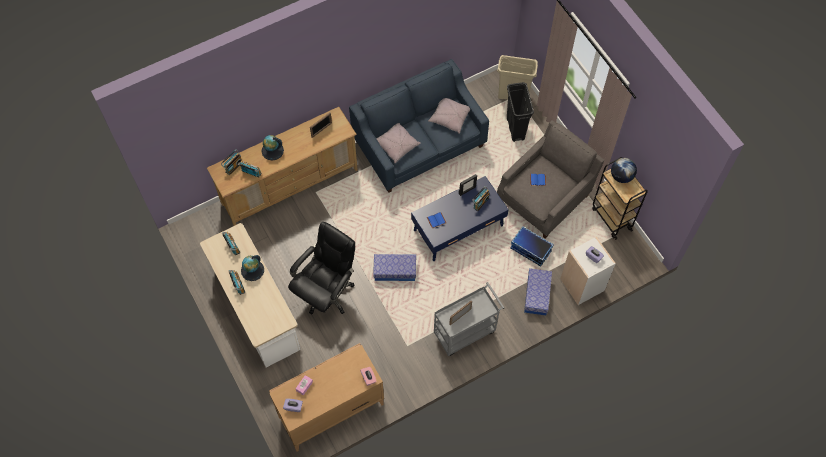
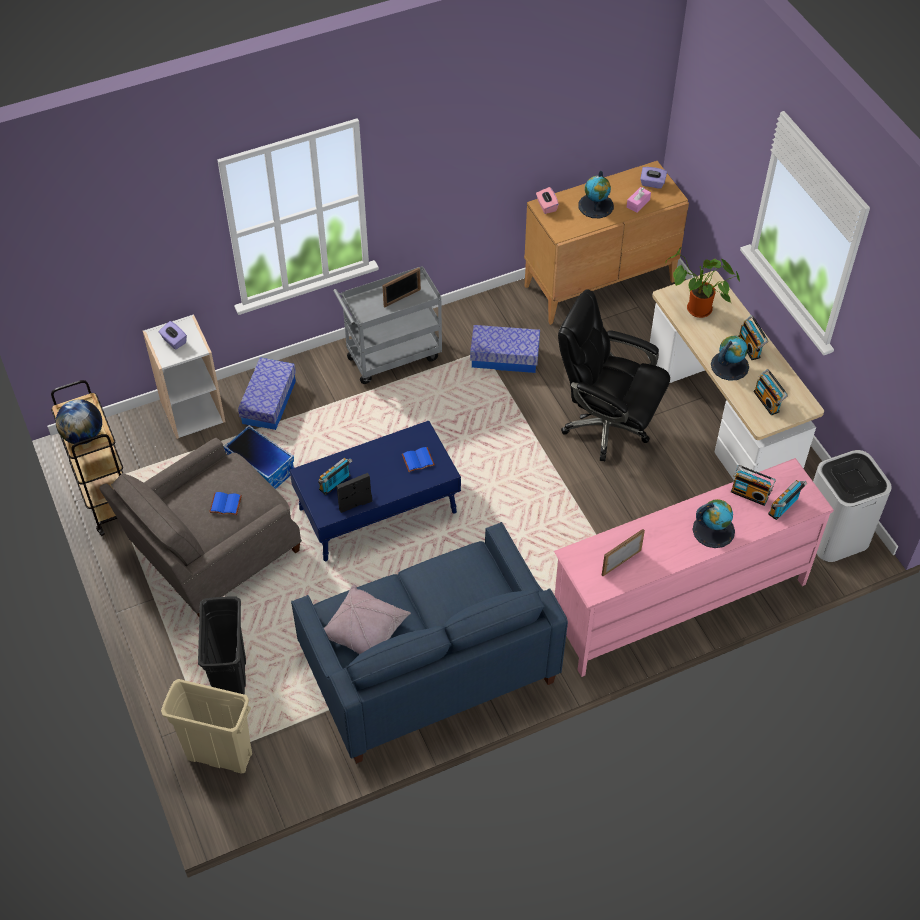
camera: 175 degrees left, 10 degrees down
(200, 233) = (834, 535): none -> white trash can
(269, 311) = (696, 310): none -> potted plant
(290, 186) = (679, 604): brown dresser -> pink dresser
(326, 294) = (607, 427): black office chair -> black office chair turned 75 degrees clockwise
(334, 381) = (596, 206): none -> globe
(395, 271) = (494, 452): storage box -> storage box (504, 357)
(396, 145) = (476, 584): purple pillow -> none

